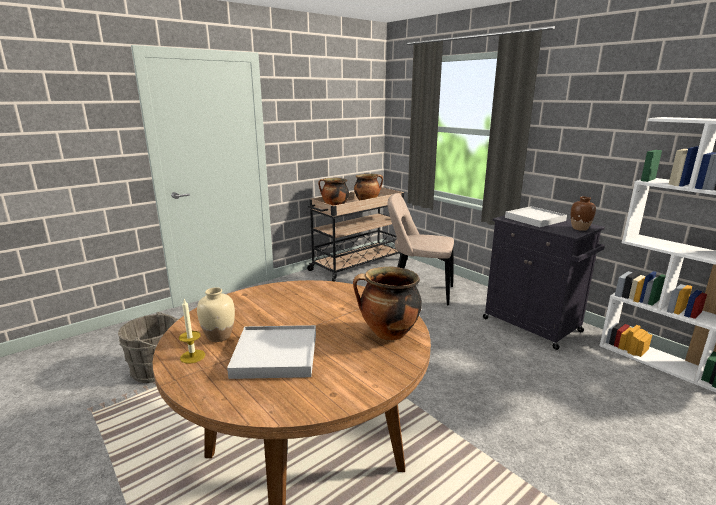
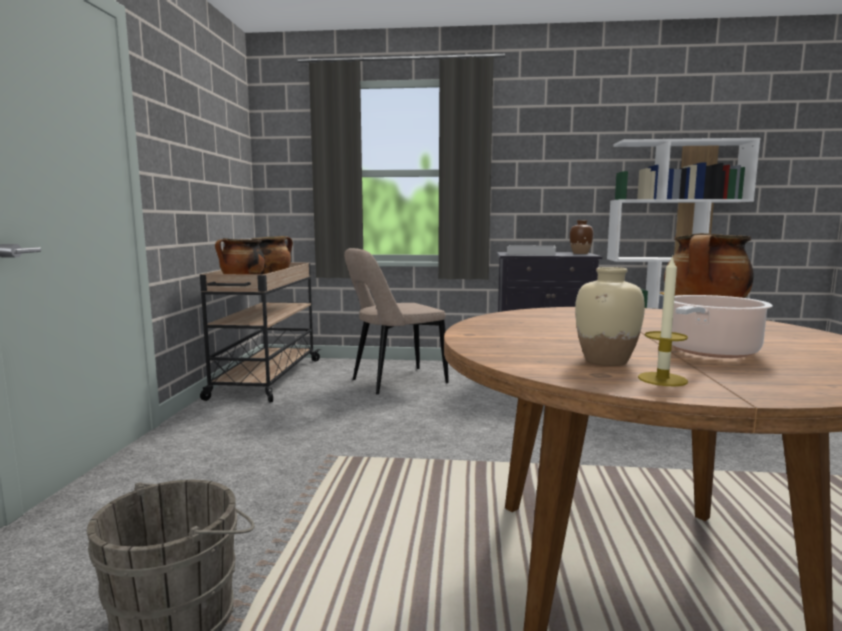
camera: 45 degrees left, 10 degrees down
(275, 355) = (709, 352): white tray -> cooking pot

